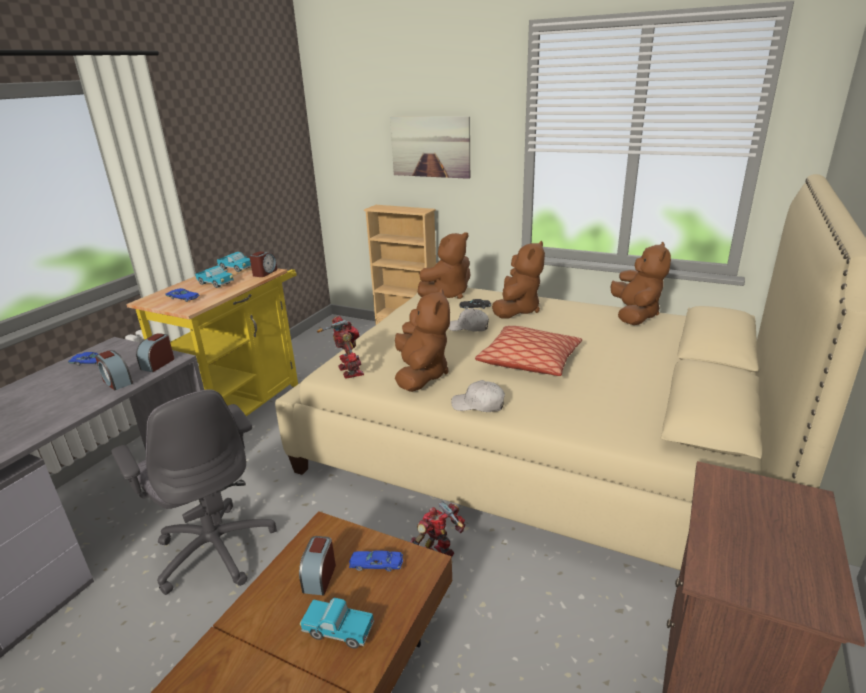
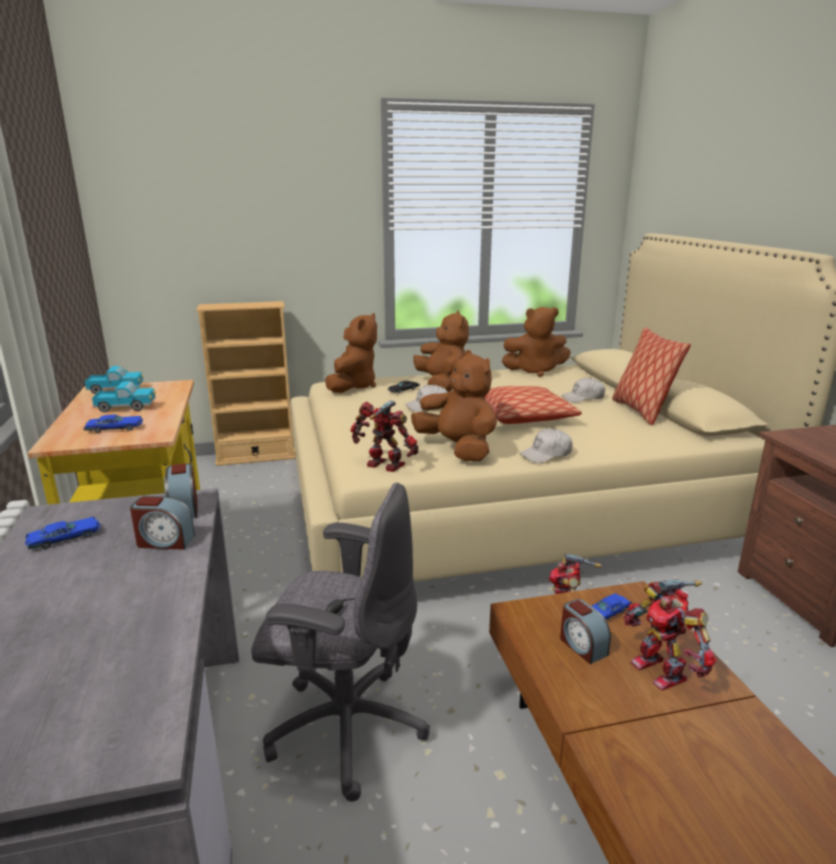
camera: 40 degrees left, 5 degrees down
(264, 273) = (172, 387): alarm clock -> none
(338, 631) = (661, 670): toy truck -> toy robot
(430, 147) = (271, 230): picture -> none
(626, 358) = (583, 398): none -> white cap
(635, 315) = (535, 371): brown plush toy -> brown plush toy turned 120 degrees clockwise
(661, 391) = (641, 411): none -> pillow

